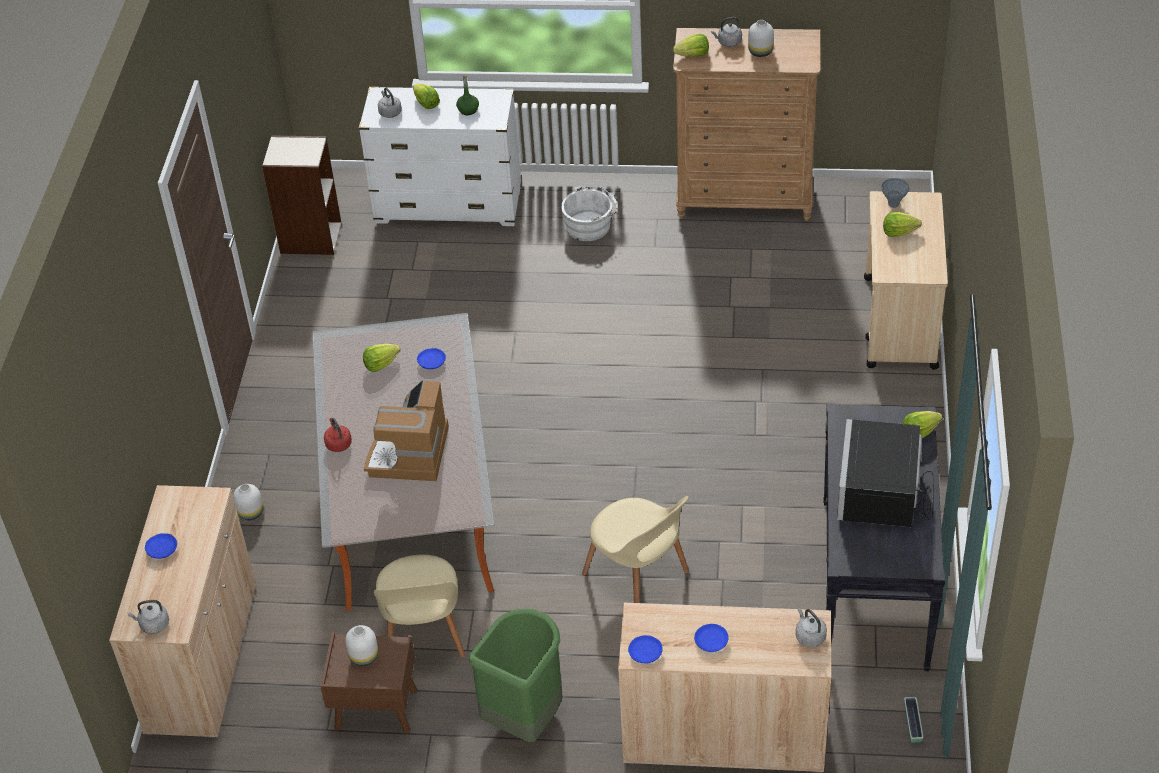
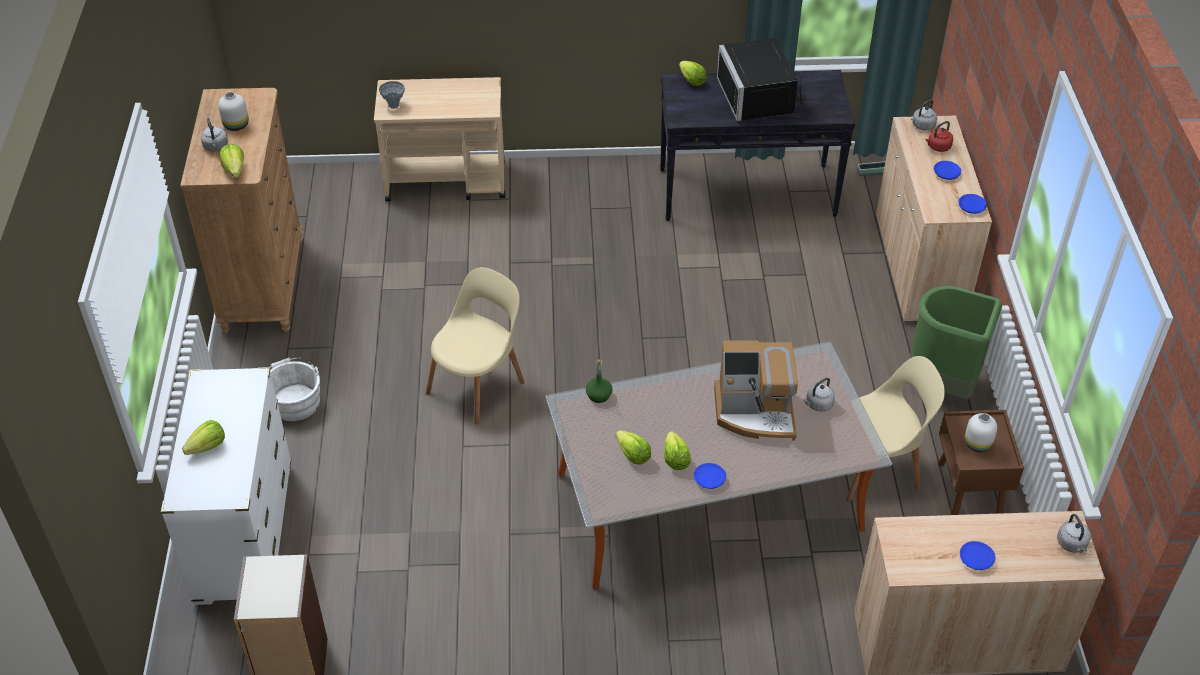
camera: 100 degrees left, 0 degrees up
(250, 513) = (757, 641): white vase -> none
(338, 443) = (754, 473): red kettle -> red kettle (938, 147)
(389, 112) = (220, 481): grey kettle -> grey kettle (818, 404)
(432, 362) = (624, 413): blue plate -> blue plate (709, 479)
(468, 110) = (227, 405): green bottle -> green bottle (598, 395)
(638, 576) = (771, 327): beige chair -> beige chair (478, 384)
(885, 492) = (761, 97): black microwave -> black microwave turned 75 degrees clockwise
(899, 232) = (433, 102): lettuce -> lettuce (675, 459)

